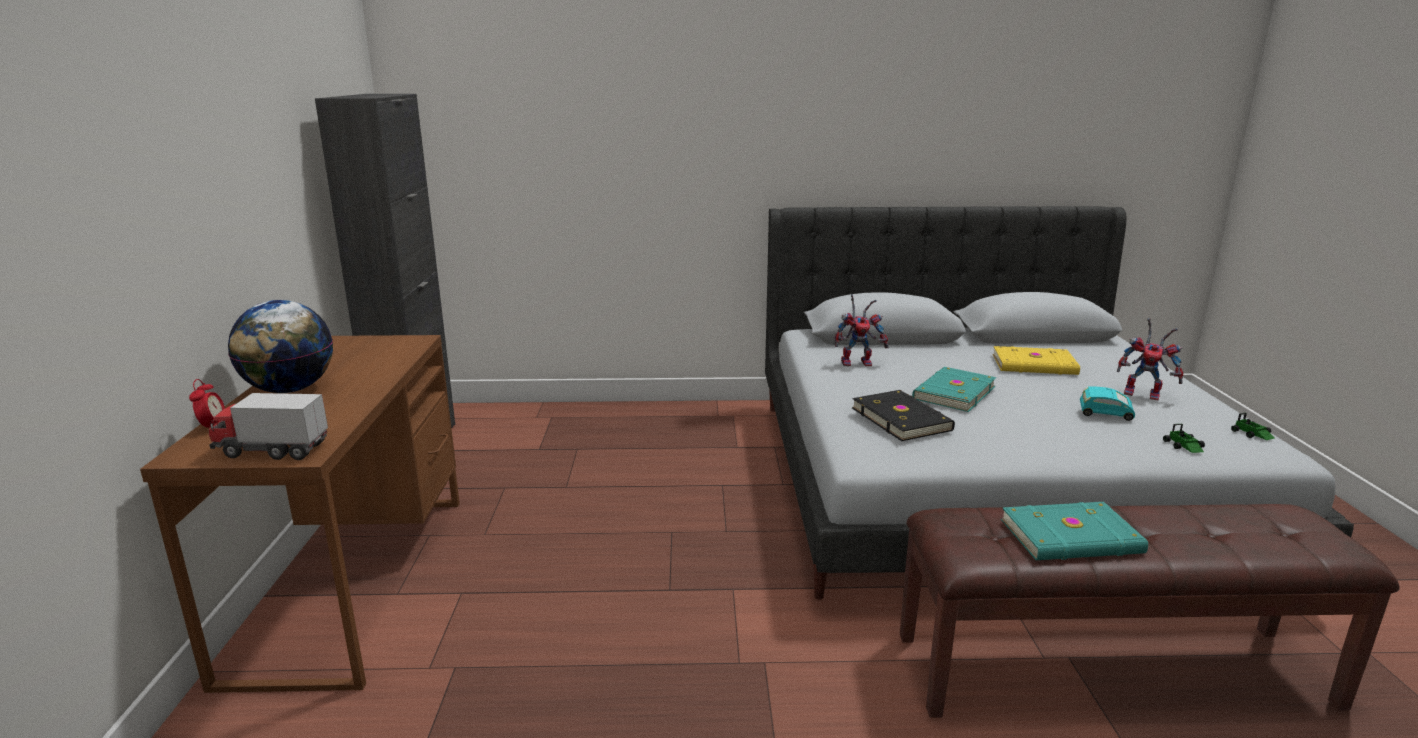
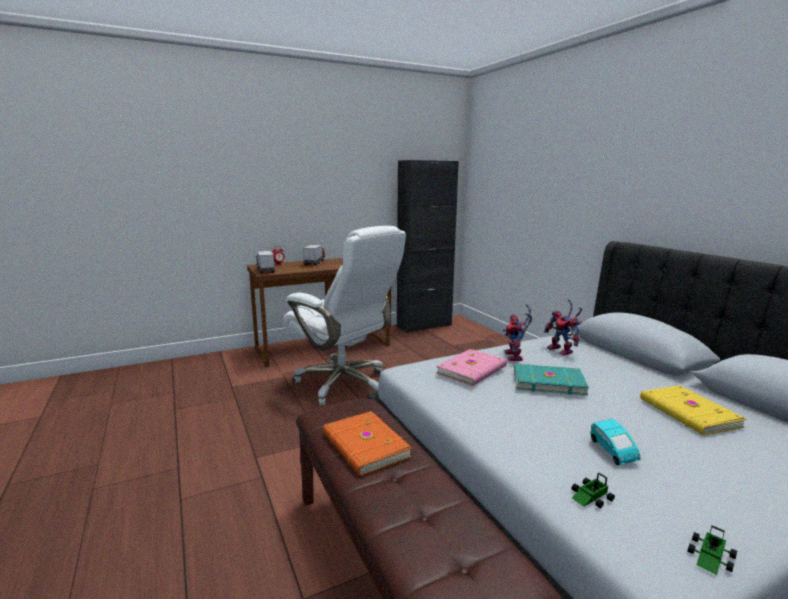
camera: 65 degrees right, 5 degrees down
(289, 390) = (314, 262): globe -> toy truck
(580, 595) = (344, 386): none -> white office chair
(902, 419) = (473, 370): black book -> pink book
(1072, 538) = (364, 446): turquoise book -> orange book
(1145, 394) = (717, 476): toy robot -> toy robot (515, 357)

